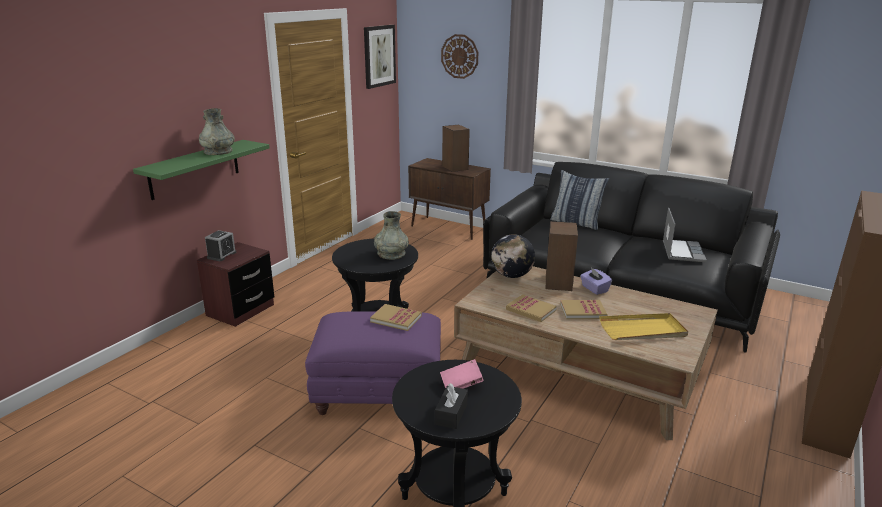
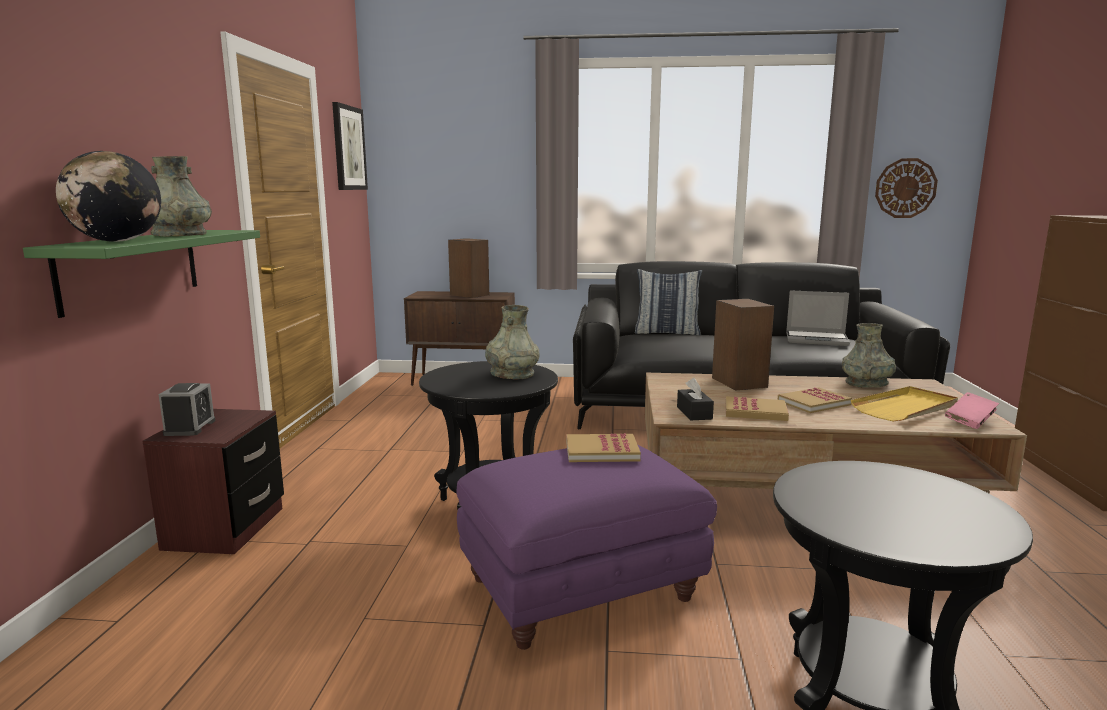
camera: 25 degrees left, 10 degrees down
(451, 414) = (937, 530): black tissue box -> black tissue box (694, 413)
(459, 56) = (461, 148): wall clock -> wall clock (905, 188)
(461, 385) = (876, 491): pink book -> pink book (970, 421)
(511, 275) = (675, 384): globe -> globe (116, 241)
(594, 289) = (787, 382): purple tissue box -> none
(652, 302) = (866, 383): none -> grey vase
(682, 251) = (817, 339): laptop -> laptop turned 120 degrees clockwise

